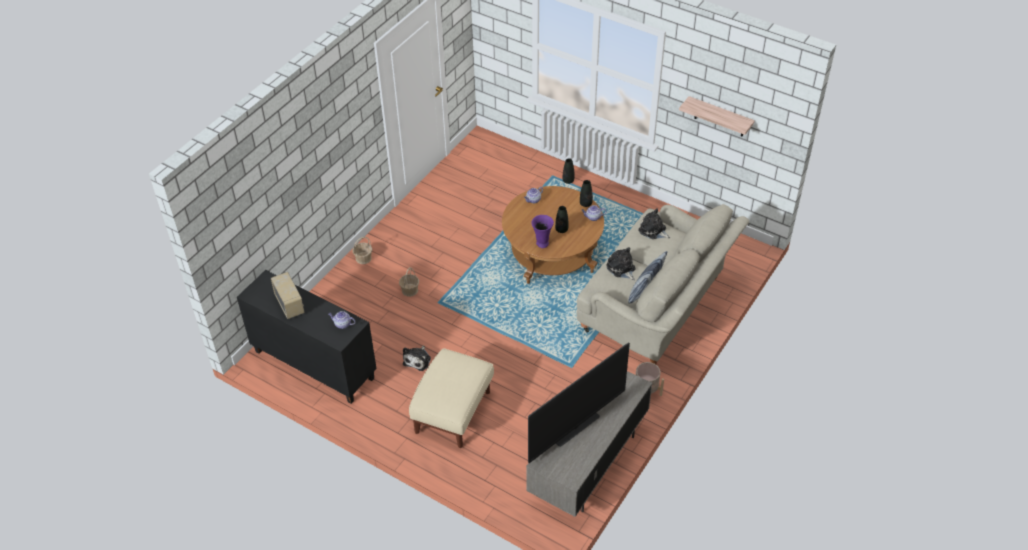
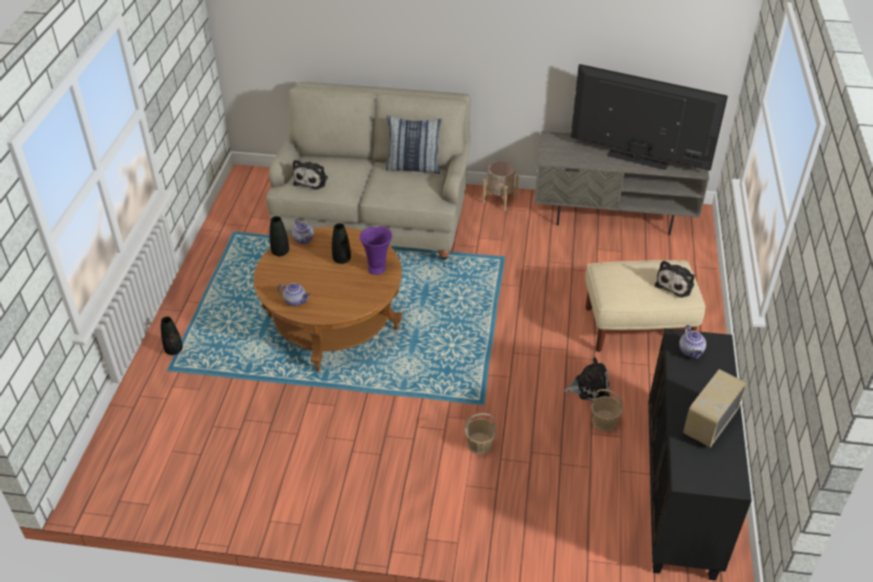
camera: 115 degrees left, 5 degrees down
(363, 258) = (449, 530): basket -> basket (604, 421)
(621, 269) = (389, 190): plush toy -> plush toy (676, 284)
(720, 117) = (177, 66): shelf -> none

